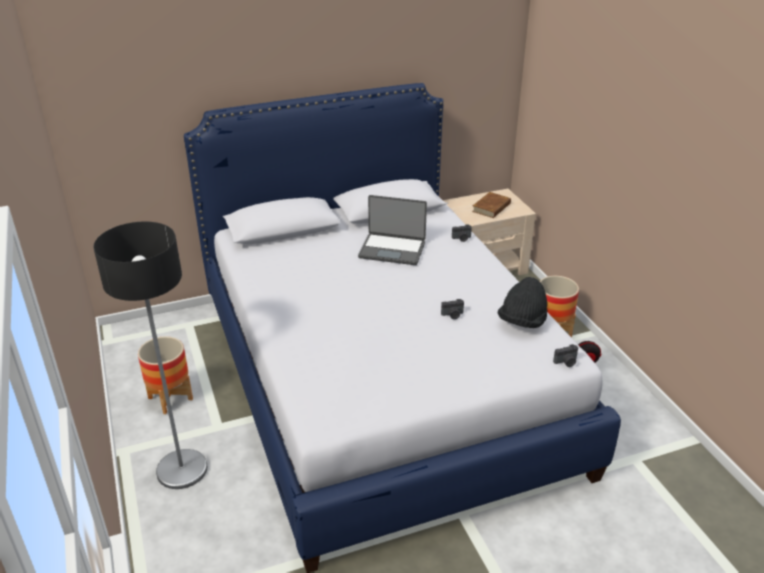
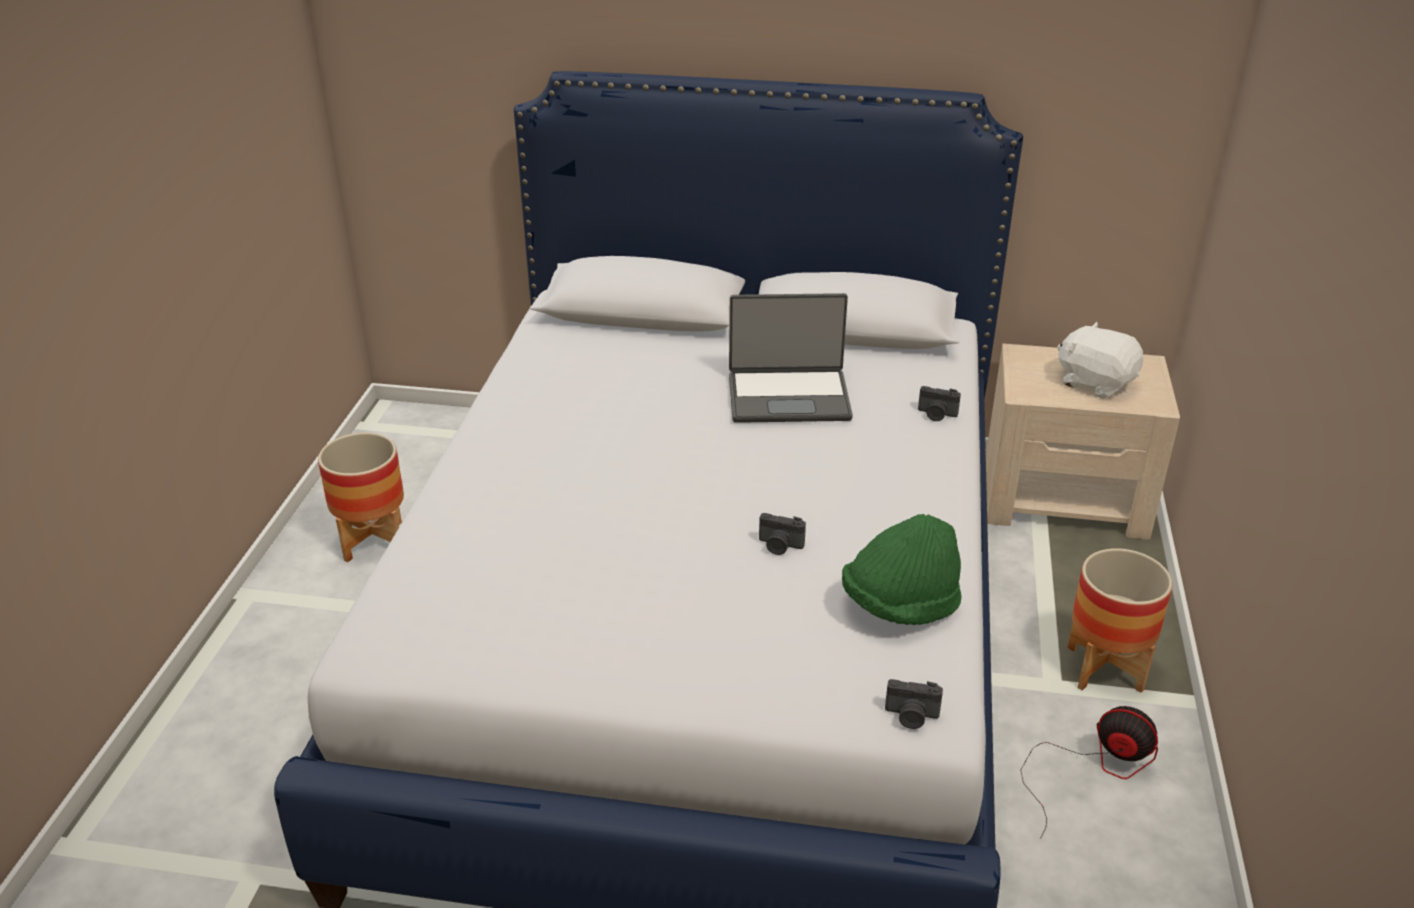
camera: 30 degrees right, 0 degrees up
(182, 469) = (296, 656): floor lamp -> none
(392, 249) = (788, 397): laptop -> laptop turned 45 degrees counterclockwise
(491, 207) = (1095, 382): brown book -> white plush toy
(522, 322) = (900, 605): black hat -> green hat

